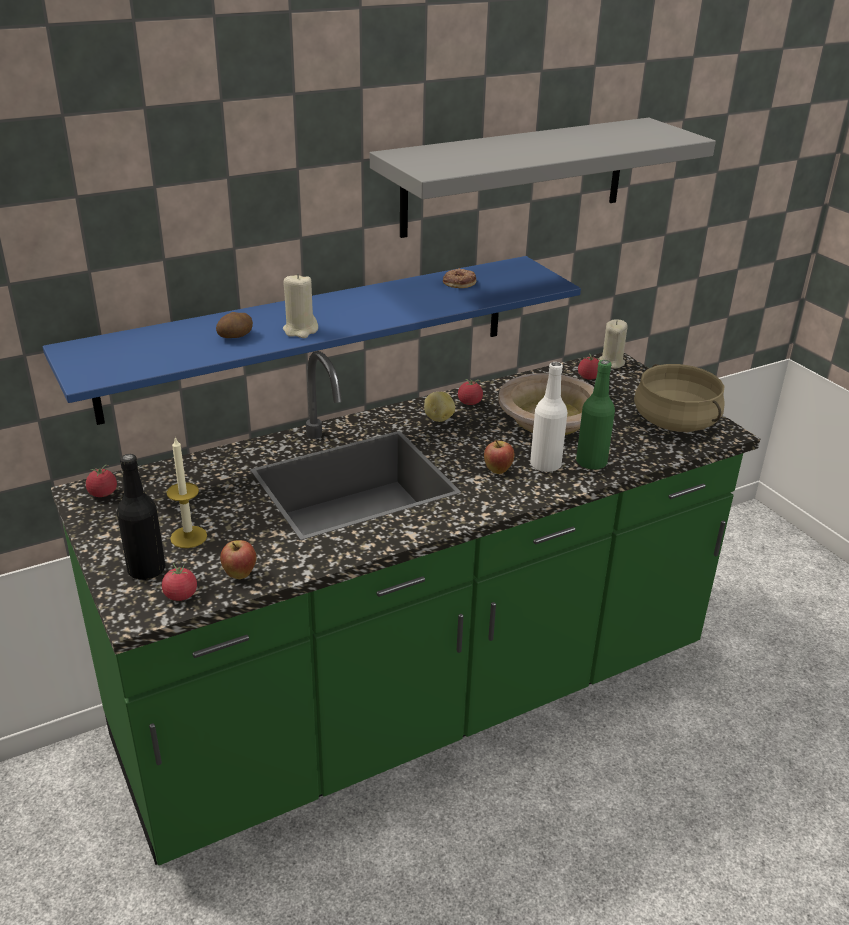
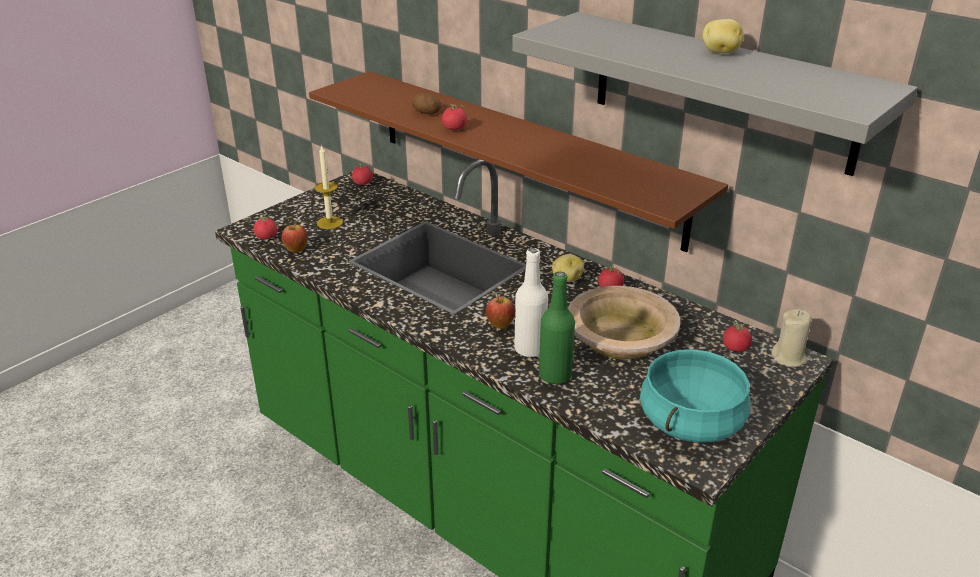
camera: 70 degrees right, 0 degrees up
(146, 570) = (288, 220): black bottle -> none
(300, 330) = (454, 128): beige candle -> tomato
(312, 336) = (523, 155): blue shelf -> brown shelf
(459, 282) = (616, 165): donut -> none
(540, 138) = (721, 52): none -> potato
(676, 422) = (691, 422): beige cooking pot -> turquoise cooking pot

